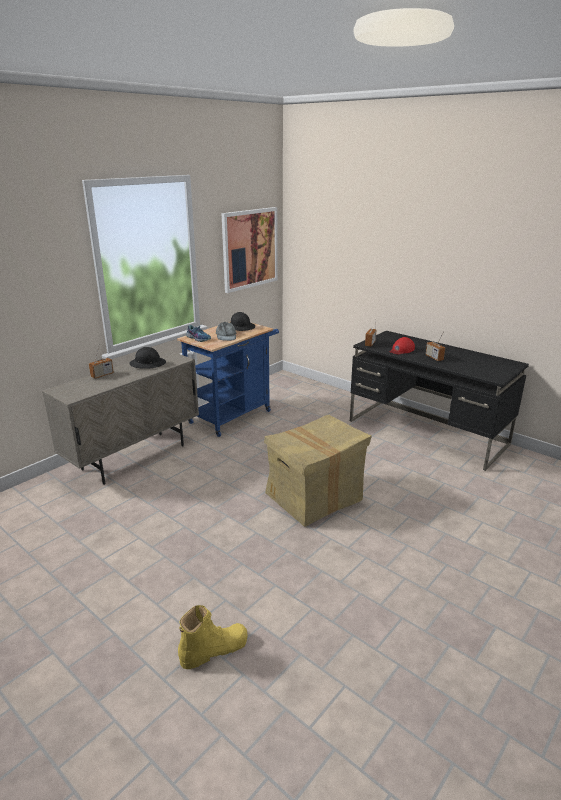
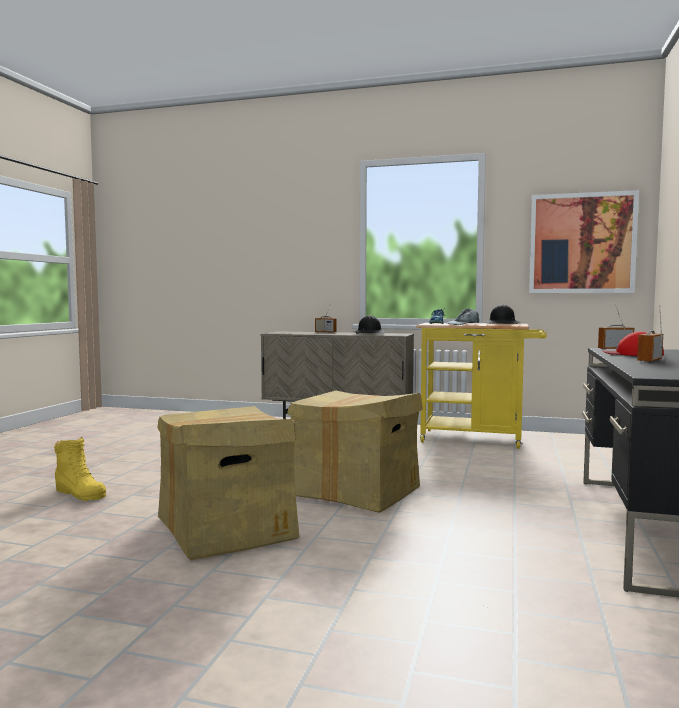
camera: 65 degrees right, 20 degrees down
(233, 415) = (478, 439): blue cart -> yellow cart
(357, 571) = (226, 529): none -> cardboard box

